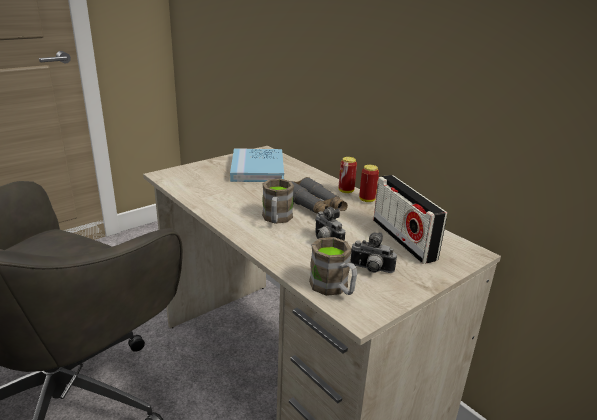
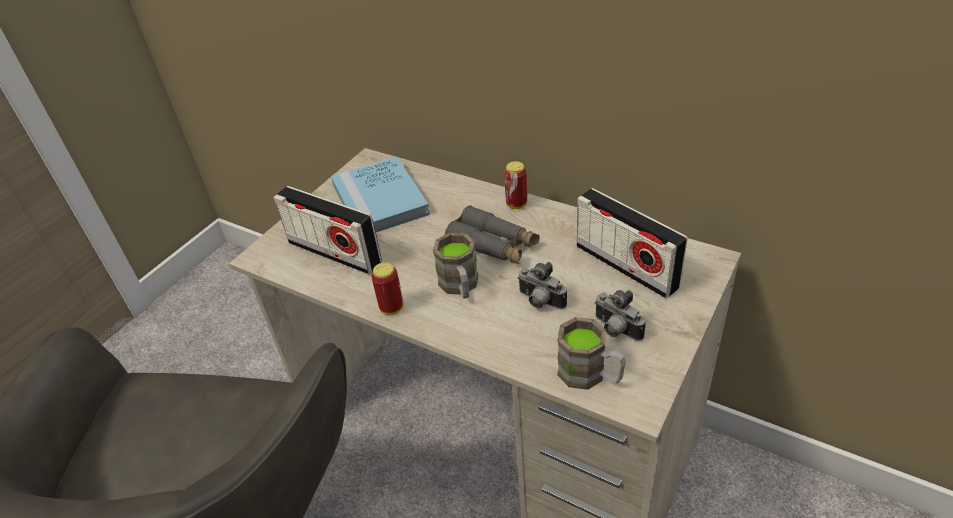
camera: 15 degrees left, 15 degrees up
(209, 184) = (334, 252): none -> radio
(367, 200) = (550, 212): can -> can (392, 308)
(371, 270) = (615, 330): camera -> camera turned 45 degrees clockwise

